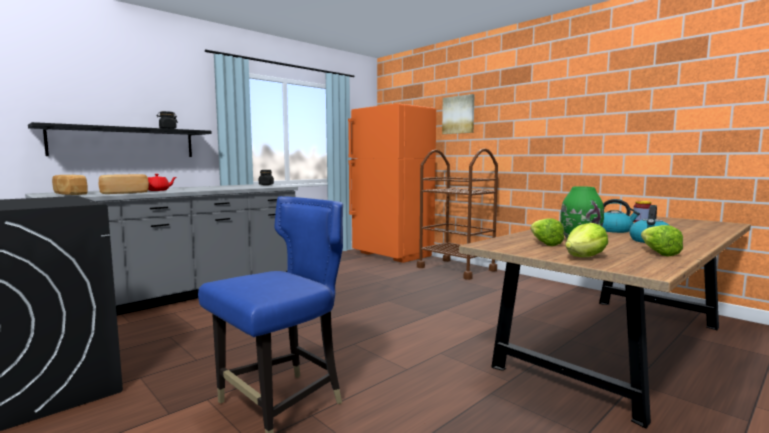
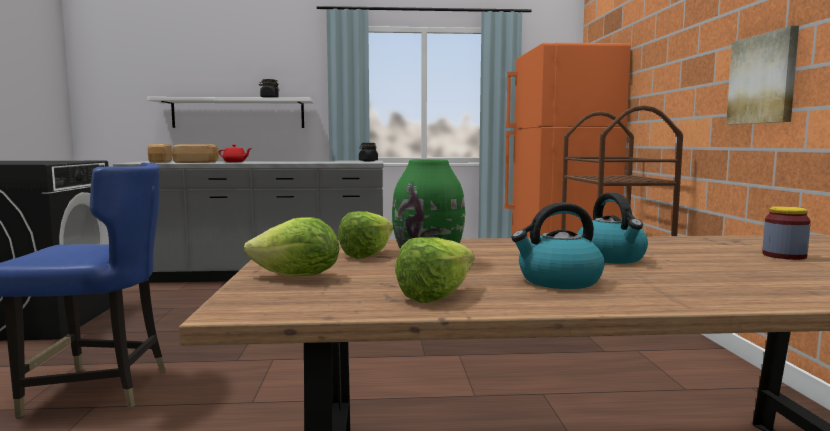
camera: 40 degrees right, 0 degrees up
(124, 142) = (238, 113): black shelf -> white shelf
(458, 115) = (653, 51): picture -> picture (763, 79)

